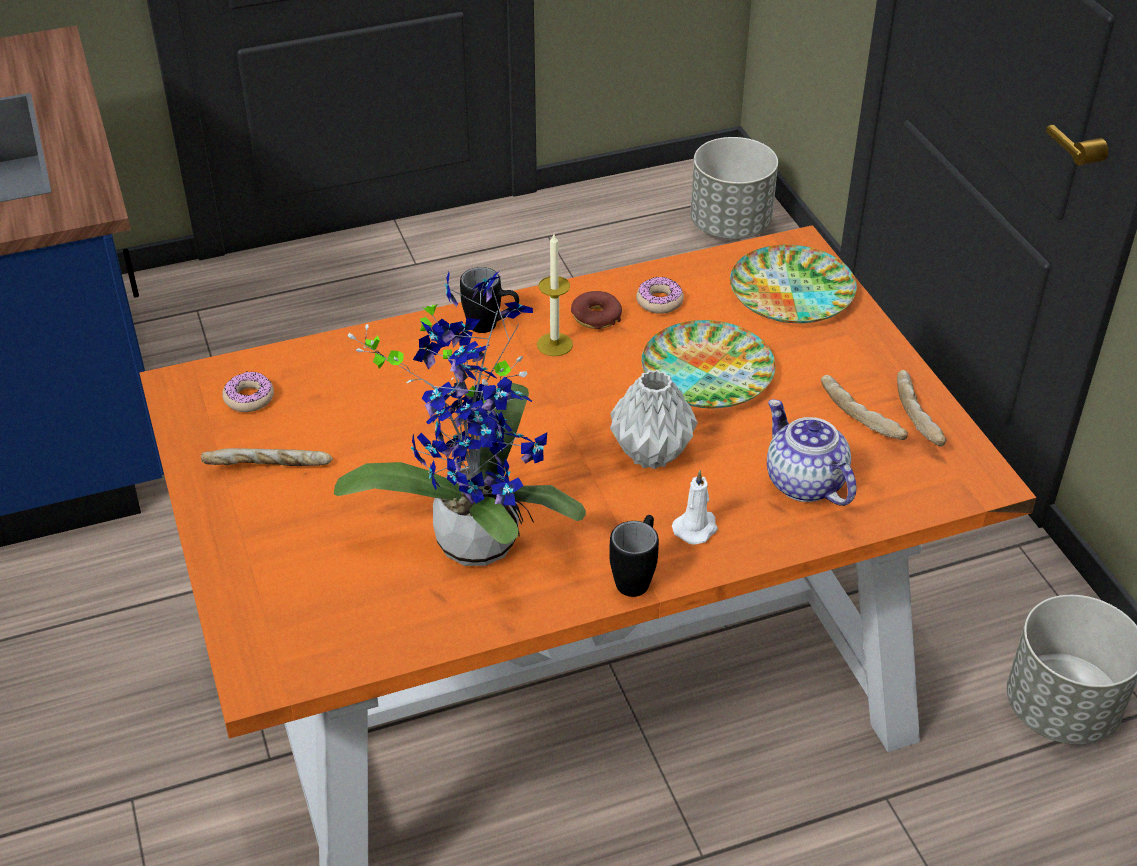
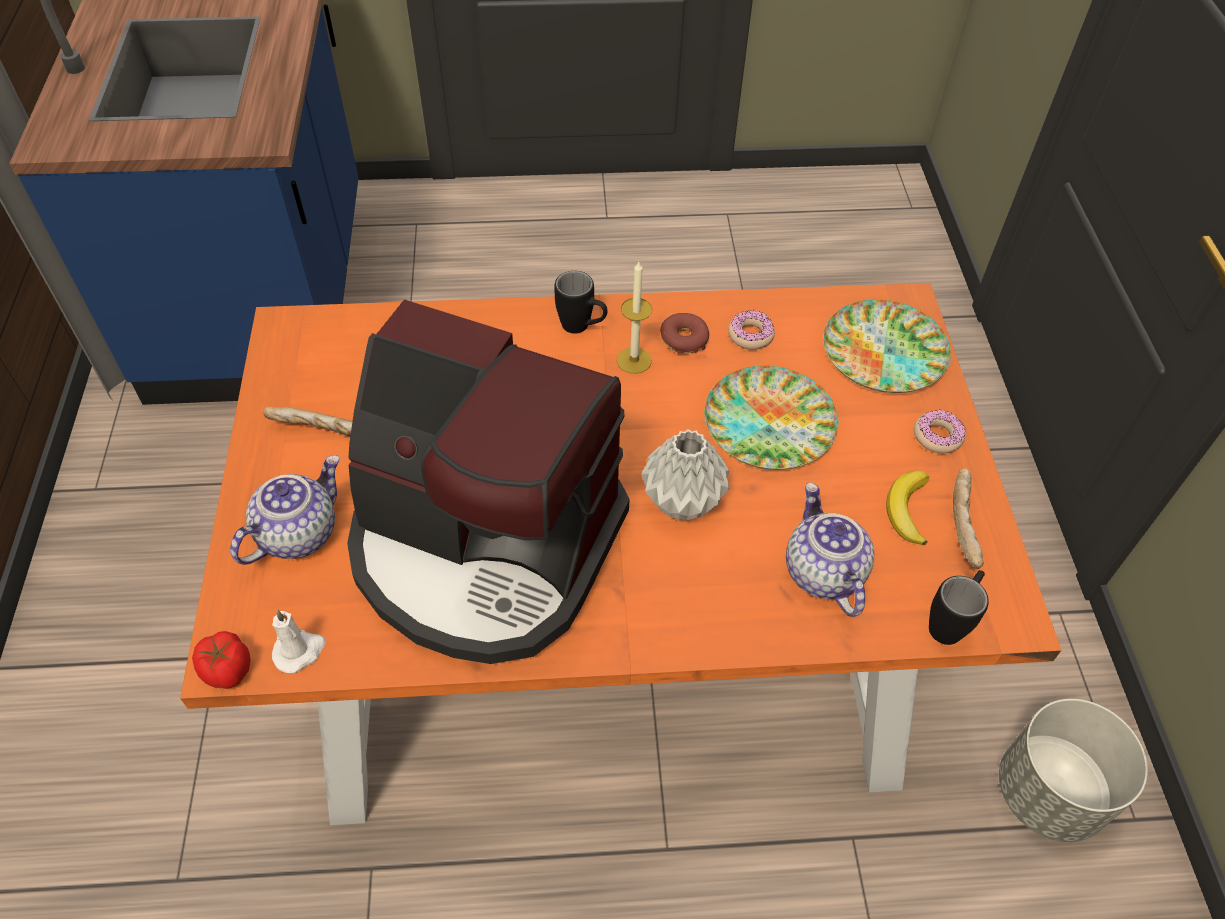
camera: 15 degrees right, 10 degrees up
(249, 398) = (338, 355): donut -> donut (937, 436)
(264, 689) = (228, 671): none -> tomato
(280, 559) = (298, 532): none -> teapot
(476, 532) = (485, 548): potted plant -> coffee machine
(636, 576) = (618, 638): black mug -> black mug (950, 622)
(696, 528) = (697, 597): white candle -> white candle (300, 651)
(731, 225) = (891, 235): grey planter -> none
(861, 416) = (907, 509): bread -> banana

